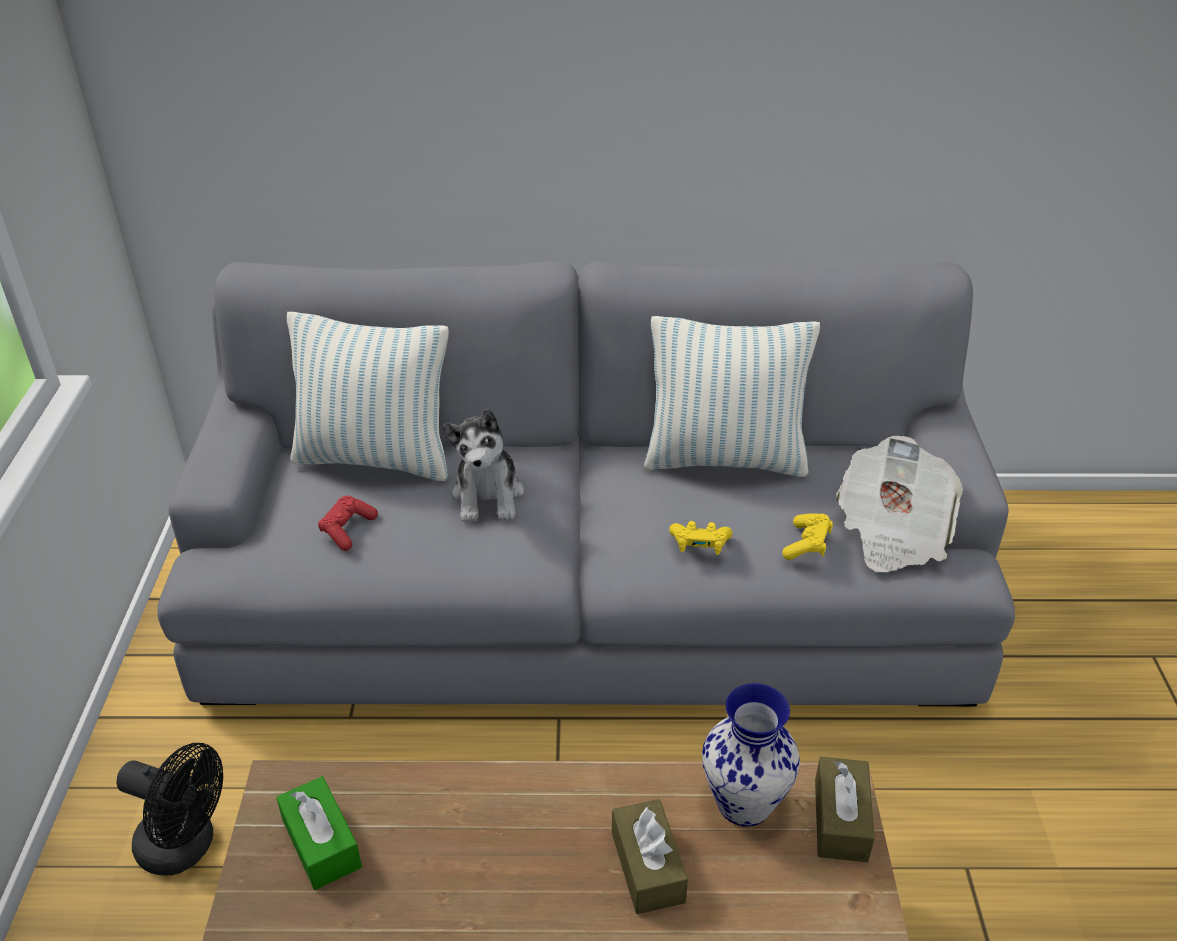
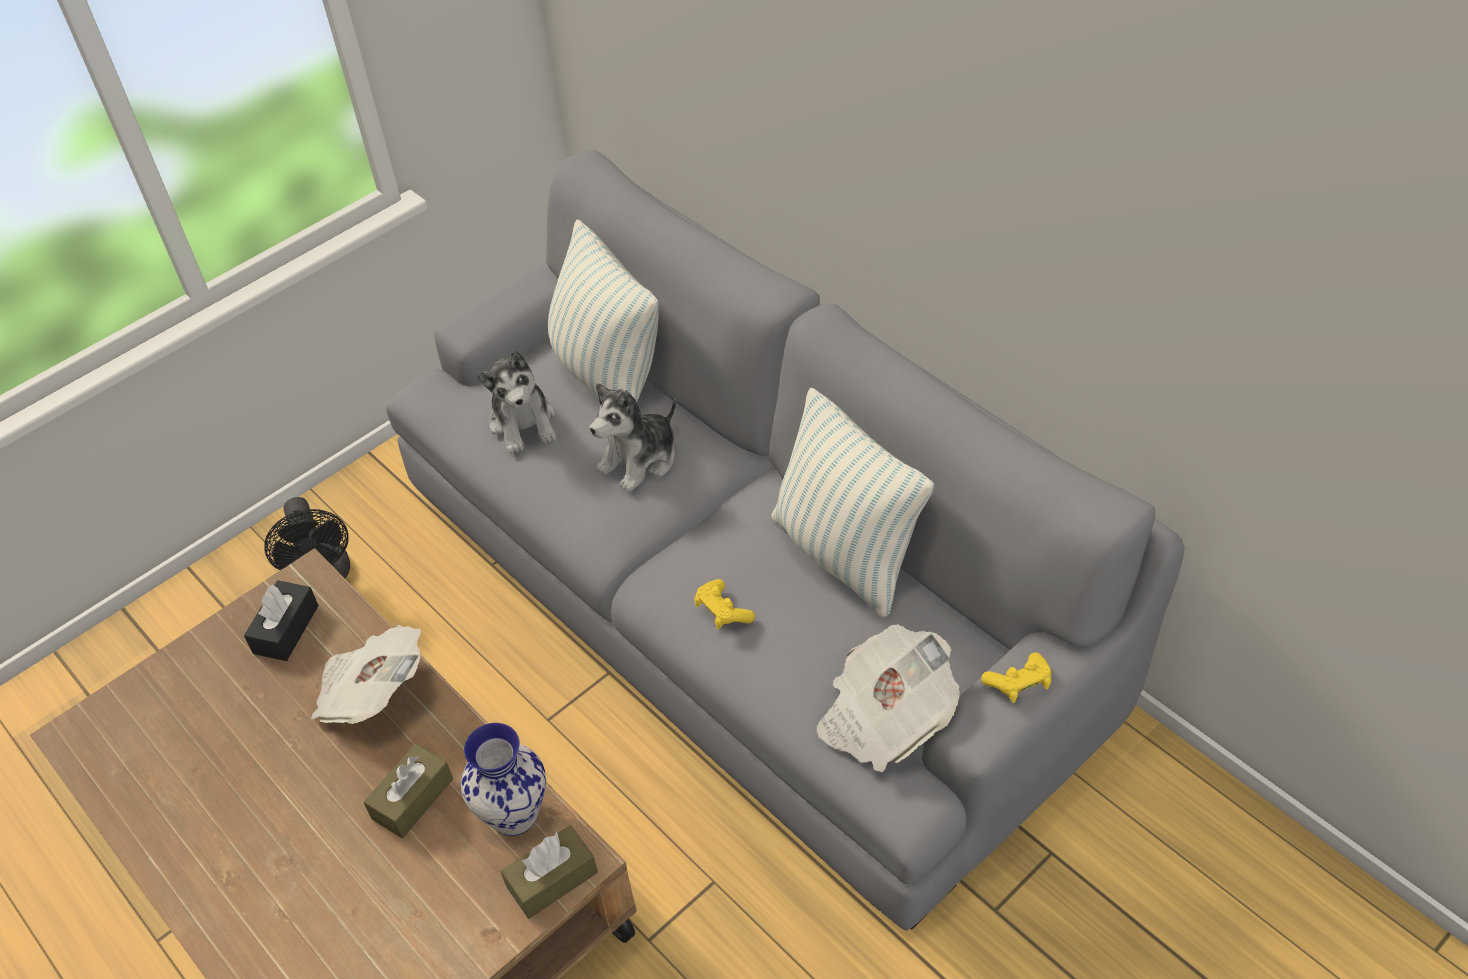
camera: 50 degrees right, 10 degrees up
(321, 843) = (286, 629): green tissue box -> black tissue box
(347, 530) = (524, 423): red game controller -> plush toy
(488, 821) = (373, 693): none -> newspaper
(807, 545) = (797, 674): yellow game controller -> yellow game controller (1019, 684)

